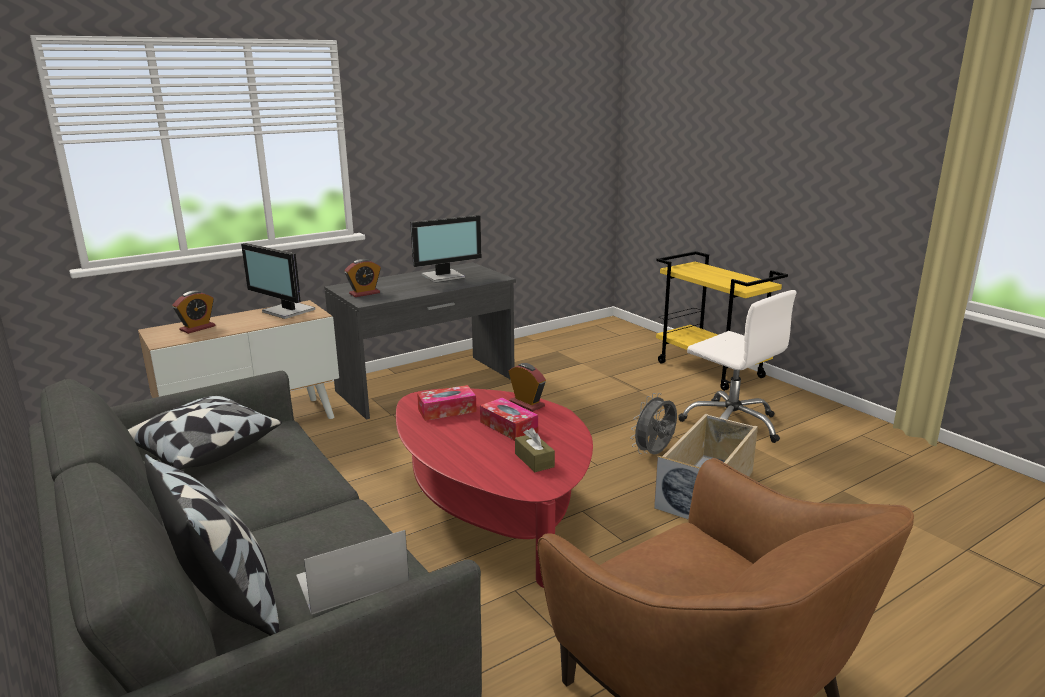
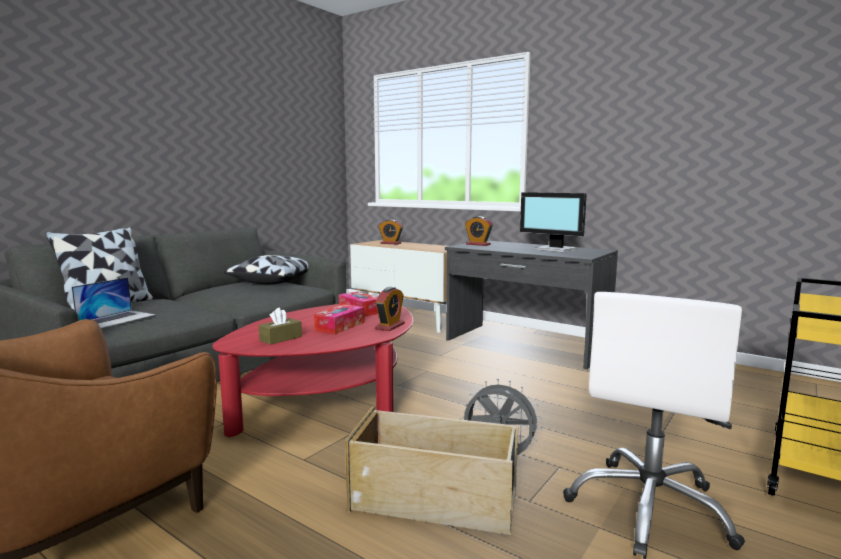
camera: 70 degrees right, 10 degrees down
(287, 311) = (439, 247): monitor -> none
(351, 579) = (117, 319): laptop -> laptop turned 75 degrees clockwise

